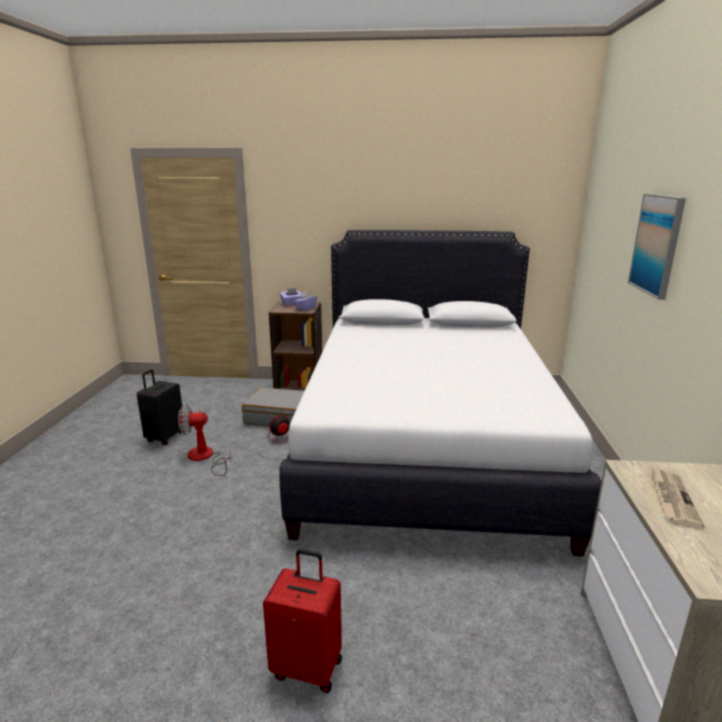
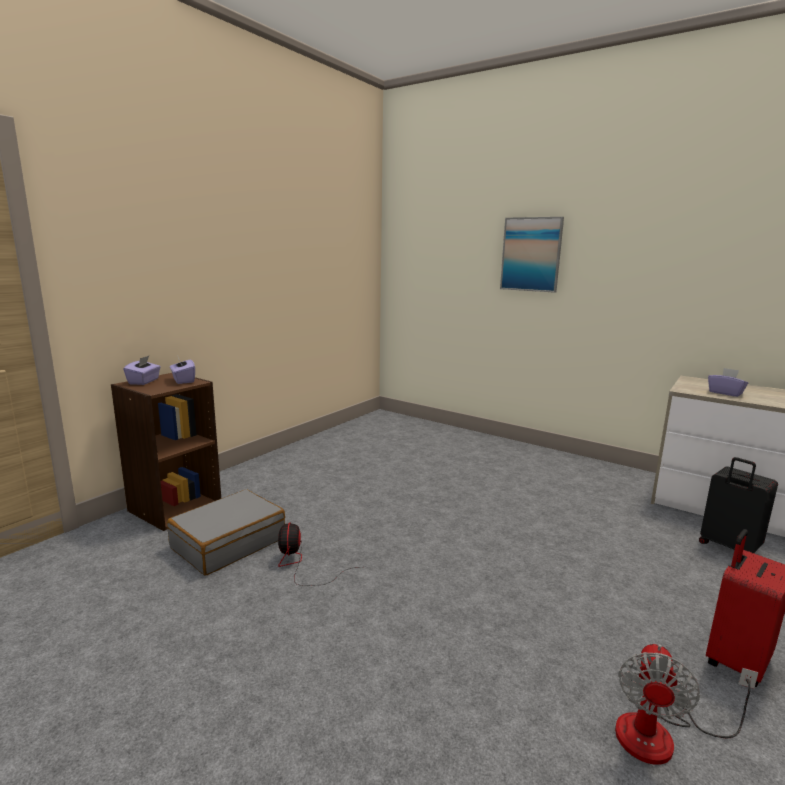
camera: 60 degrees left, 5 degrees down
(165, 437) = (125, 674): black suitcase -> black suitcase (728, 547)
(205, 458) = (260, 639): fan -> fan (661, 735)
(425, 444) = (407, 484): white bed -> none
(672, 498) = (725, 393): newspaper -> purple tissue box

